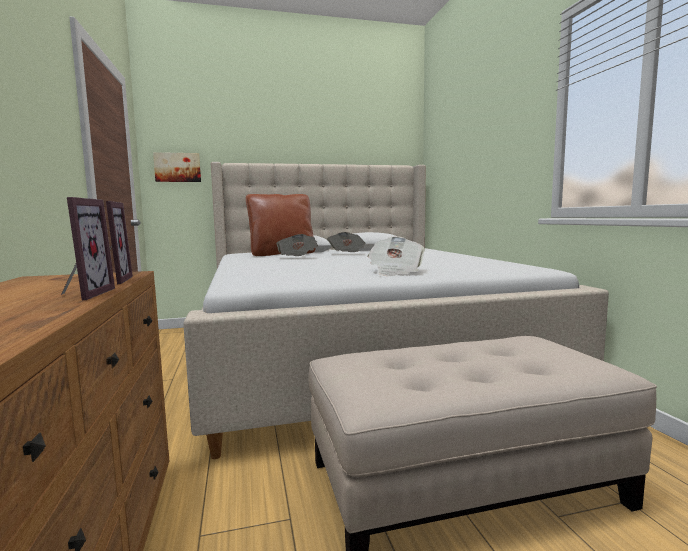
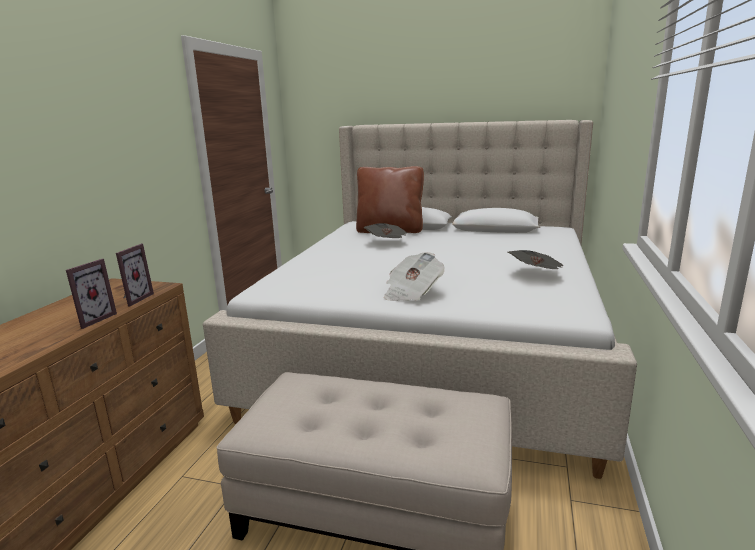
camera: 30 degrees right, 10 degrees up
(177, 167) = (316, 129): picture -> none
(347, 253) = (451, 238): newspaper -> newspaper (536, 274)

